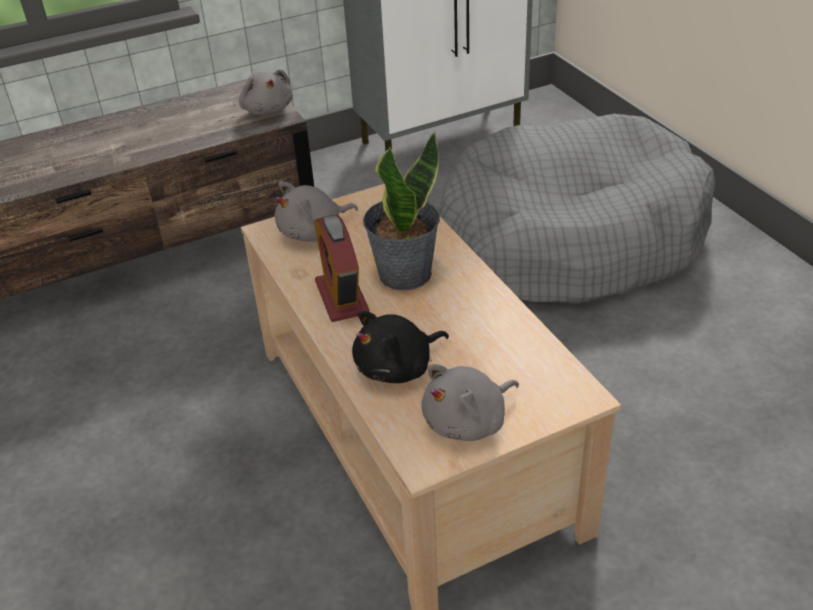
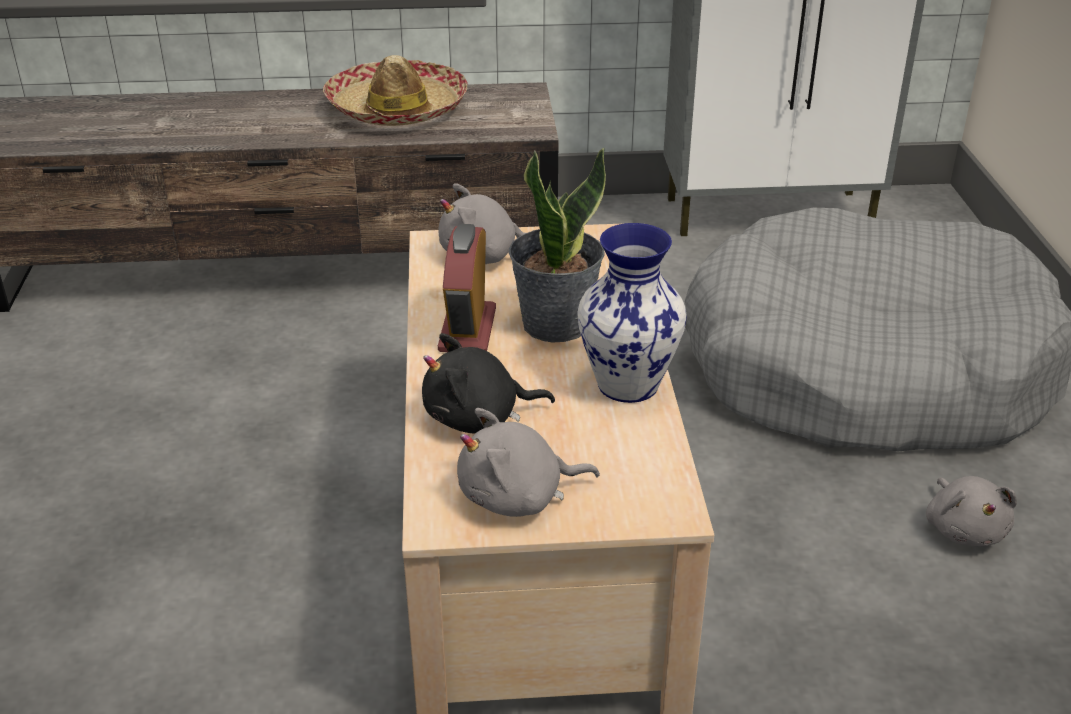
camera: 20 degrees right, 5 degrees down
(159, 125) = (396, 109): none -> hat
(267, 109) = (523, 119): grey plush toy -> grey plush toy (964, 529)
(487, 307) = (626, 384): none -> vase

